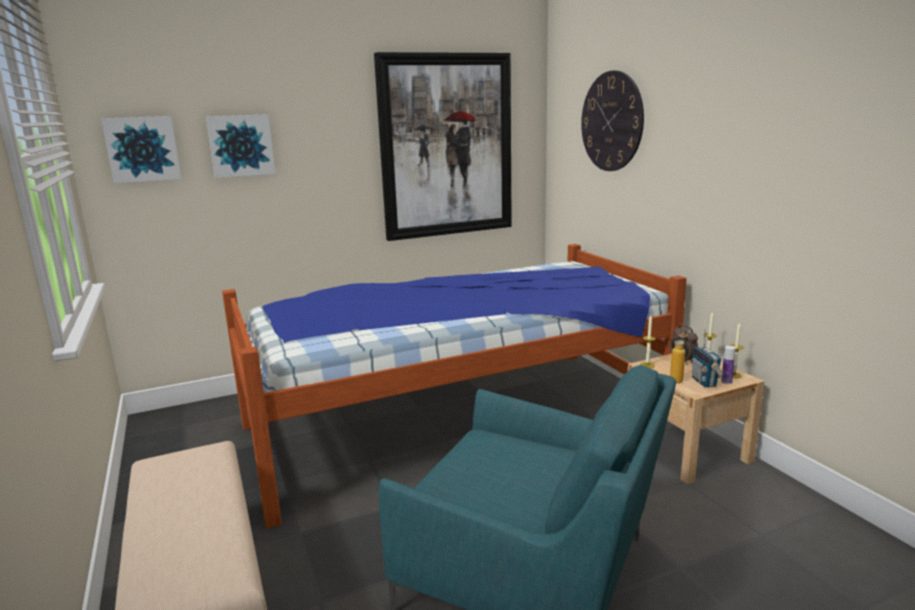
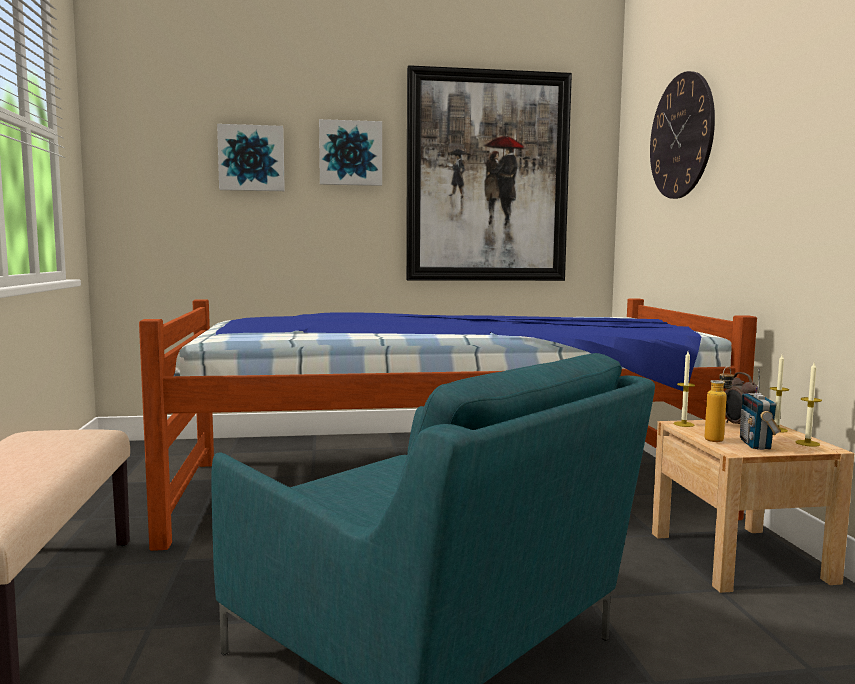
camera: 15 degrees right, 10 degrees down
(143, 149) = (151, 154): picture -> picture (350, 153)
(726, 382) = (791, 447): bottle -> none

